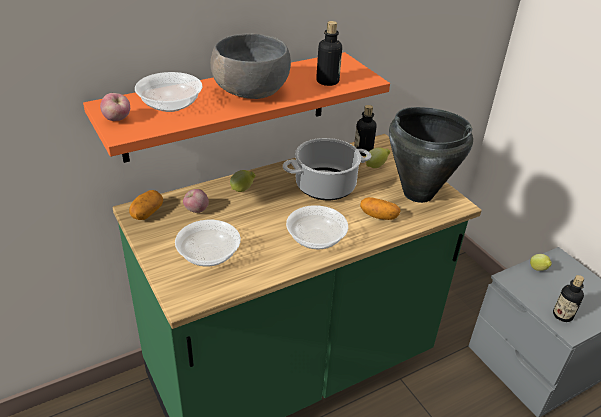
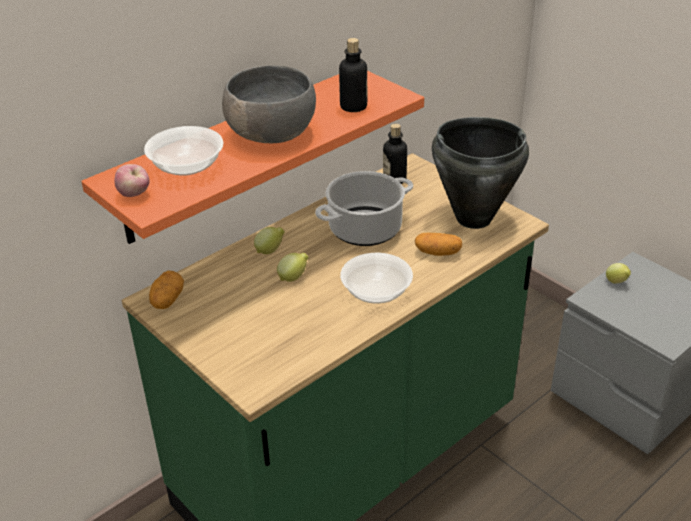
camera: 10 degrees left, 0 degrees up
(196, 210) = (225, 285): apple -> none
(208, 255) = (261, 333): bowl -> none
(376, 166) = (415, 195): lemon -> lemon (293, 277)
(562, 315) = (655, 328): bottle -> none

